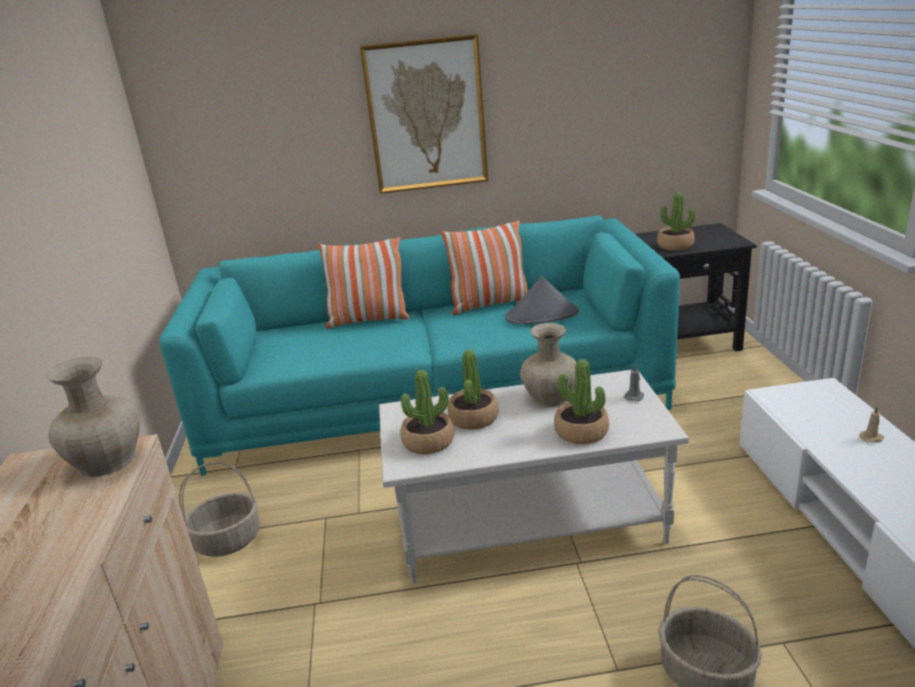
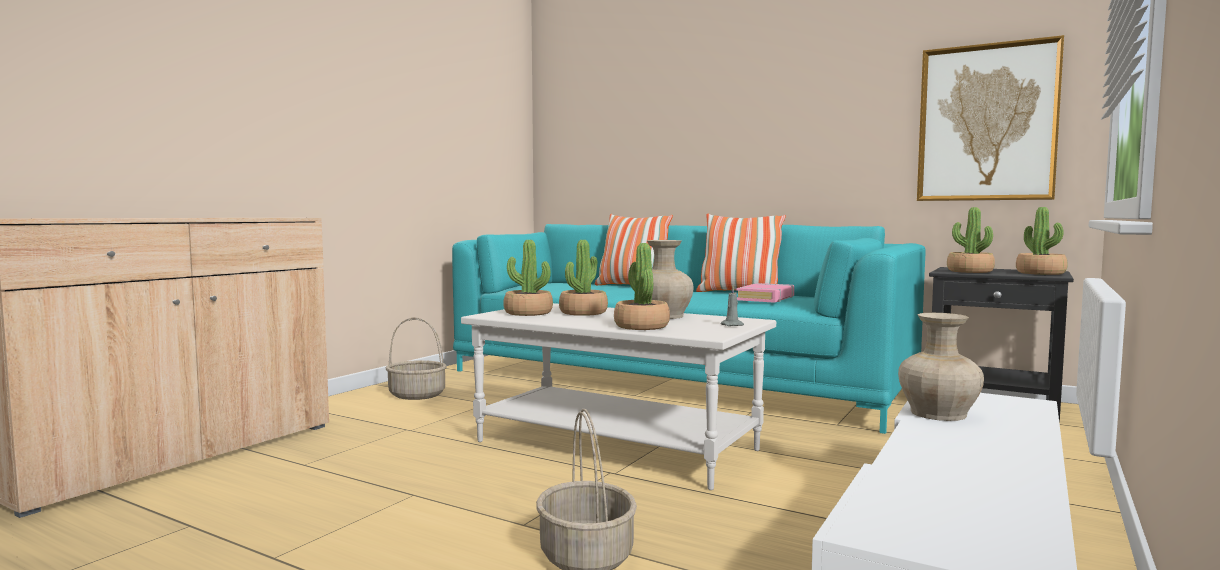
camera: 35 degrees right, 20 degrees down
(107, 461) = (278, 217): beige vase -> beige vase (938, 414)
(426, 115) = (739, 125): picture -> picture (986, 123)
(542, 315) = (766, 298): grey hat -> pink book
(721, 237) = (1040, 273): none -> potted plant
(872, 438) = (1003, 432): beige candle -> none

